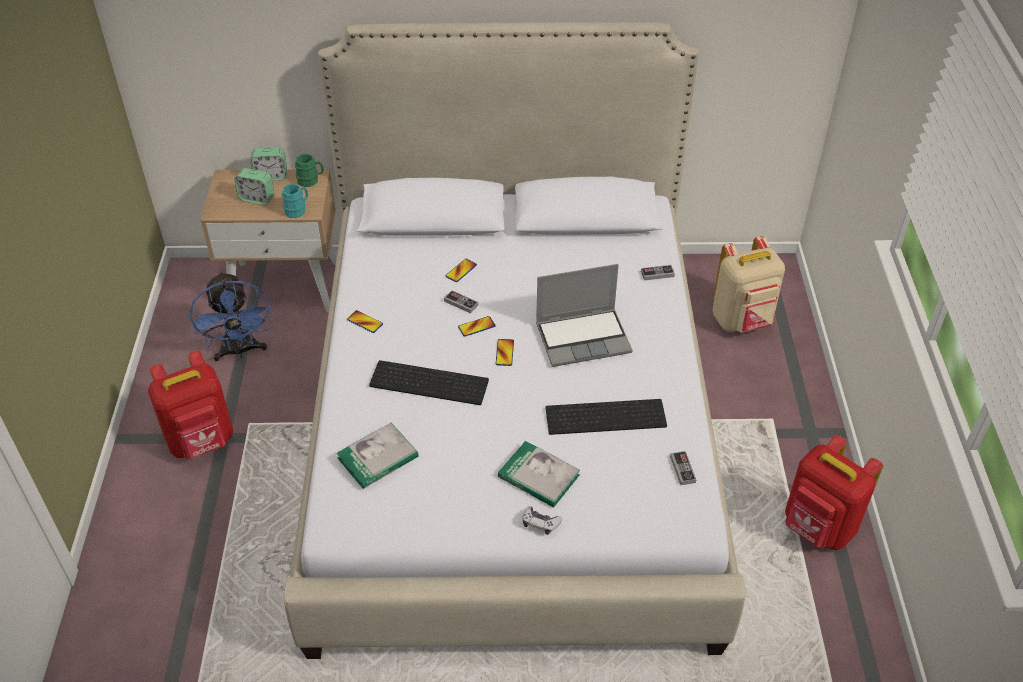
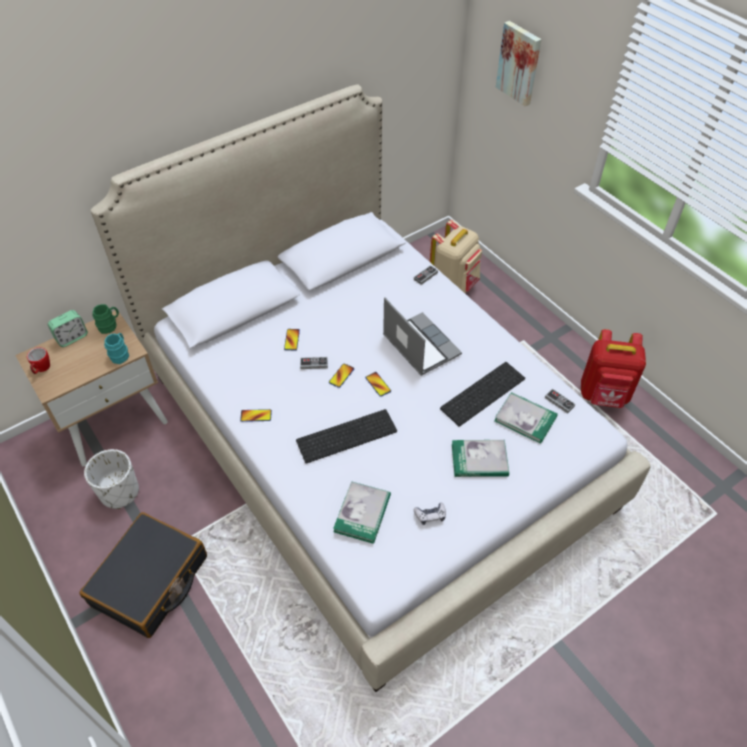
camera: 35 degrees left, 5 degrees up
(202, 441) = (150, 581): red backpack -> black suitcase
(224, 191) = (41, 369): none -> mug
(240, 351) = (119, 492): blue fan -> white planter
(257, 198) = (76, 361): alarm clock -> none
(540, 523) = (510, 492): game controller -> game controller (430, 515)
(584, 337) = (419, 345): laptop -> laptop turned 75 degrees counterclockwise
(627, 465) = (525, 419): none -> book
(878, 64) = (519, 63): none -> picture

